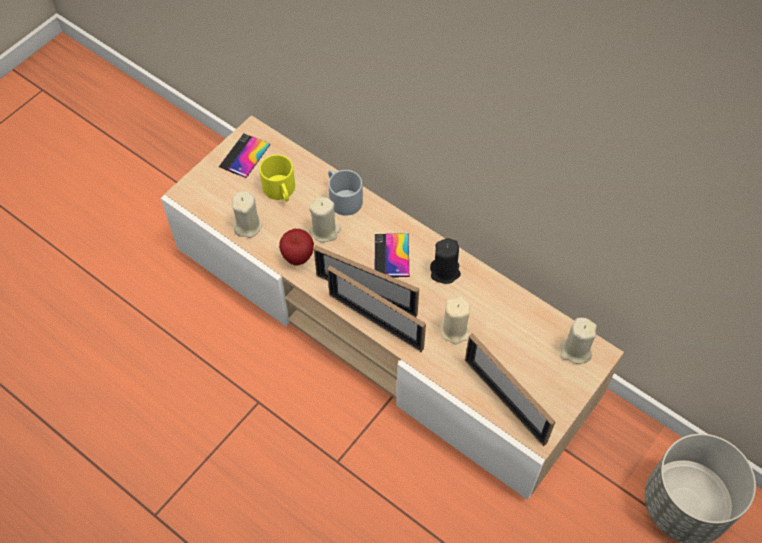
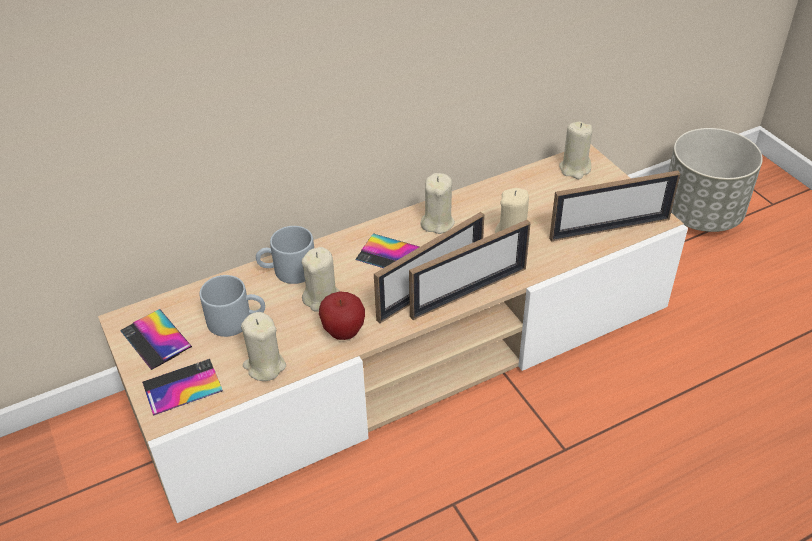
camera: 65 degrees left, 15 degrees down
(211, 190) = (182, 387): none -> phone
(281, 191) = (237, 320): yellow mug -> grey mug
(445, 271) = (437, 223): black candle -> beige candle

